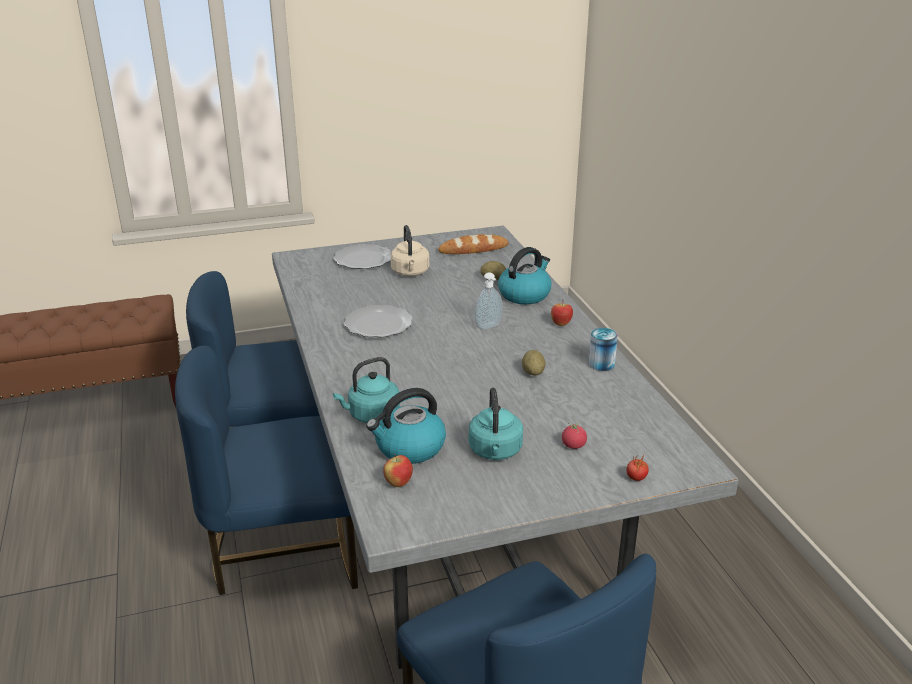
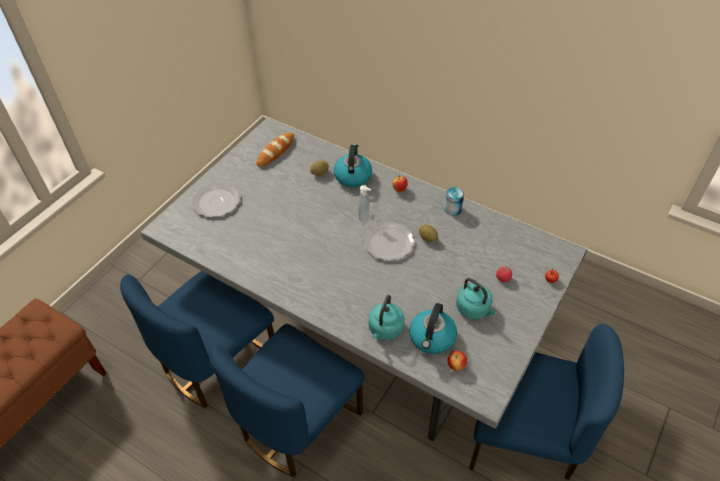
camera: 40 degrees left, 20 degrees up
(377, 324) = (298, 255): plate -> plate (388, 243)
(410, 273) = (262, 196): beige kettle -> none

